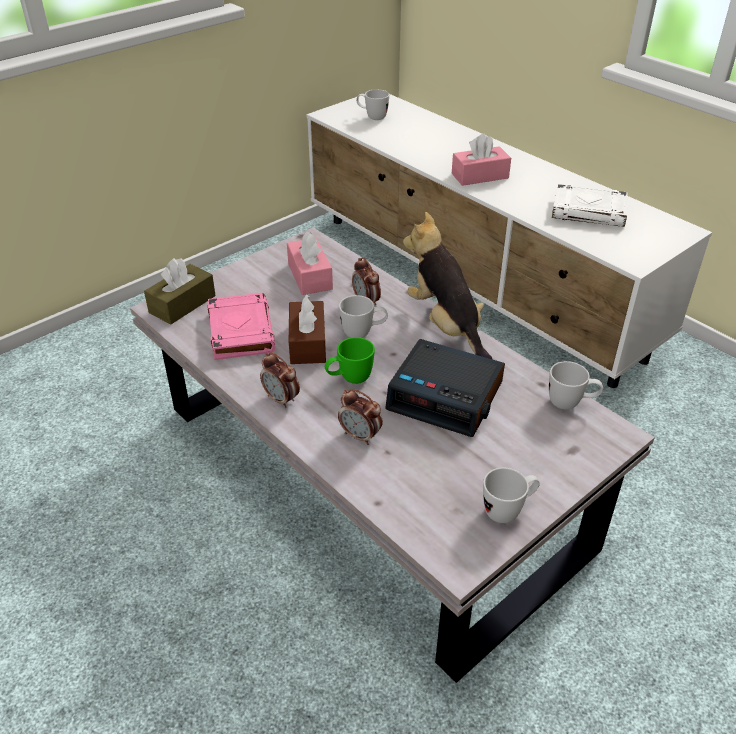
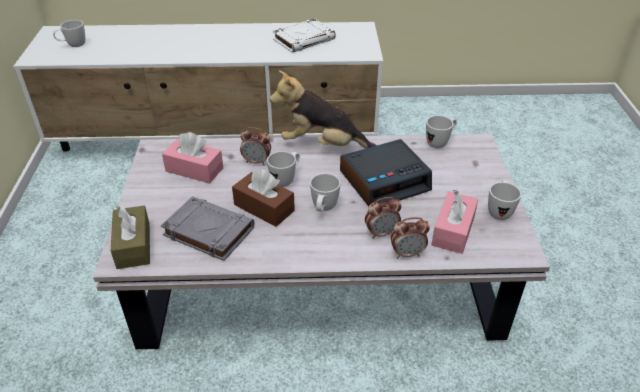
camera: 50 degrees left, 0 degrees up
(240, 330) = (208, 231): pink book -> grey book
(281, 399) = (307, 249): alarm clock -> alarm clock (407, 253)
(349, 379) = (323, 209): green mug -> white mug
(480, 176) = (212, 49): pink tissue box -> pink tissue box (453, 231)

